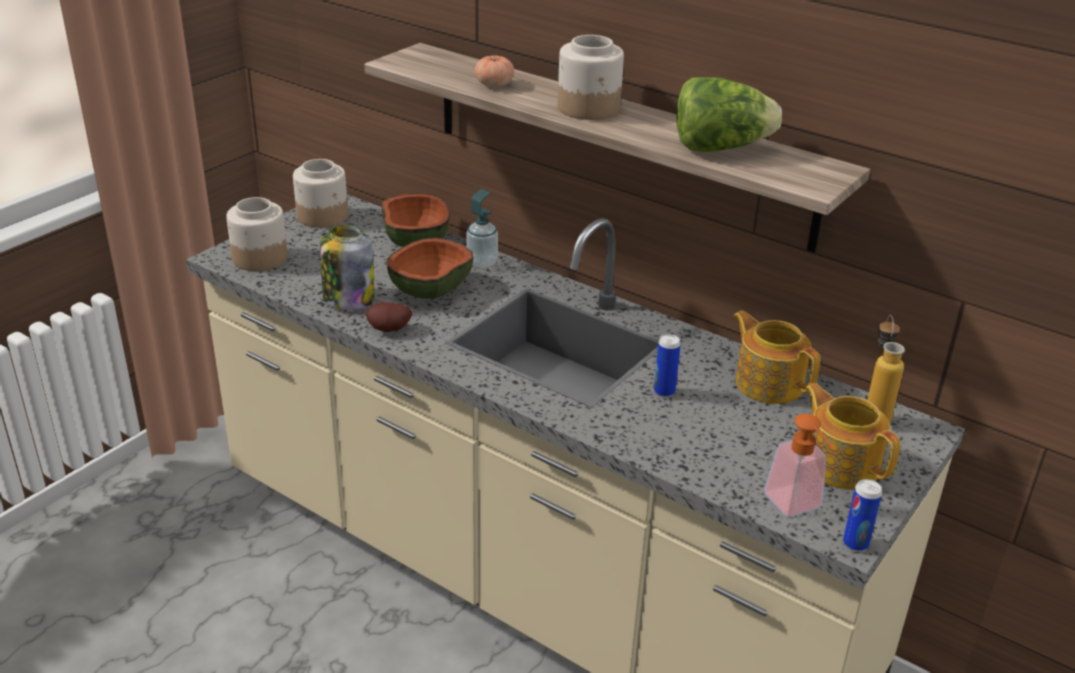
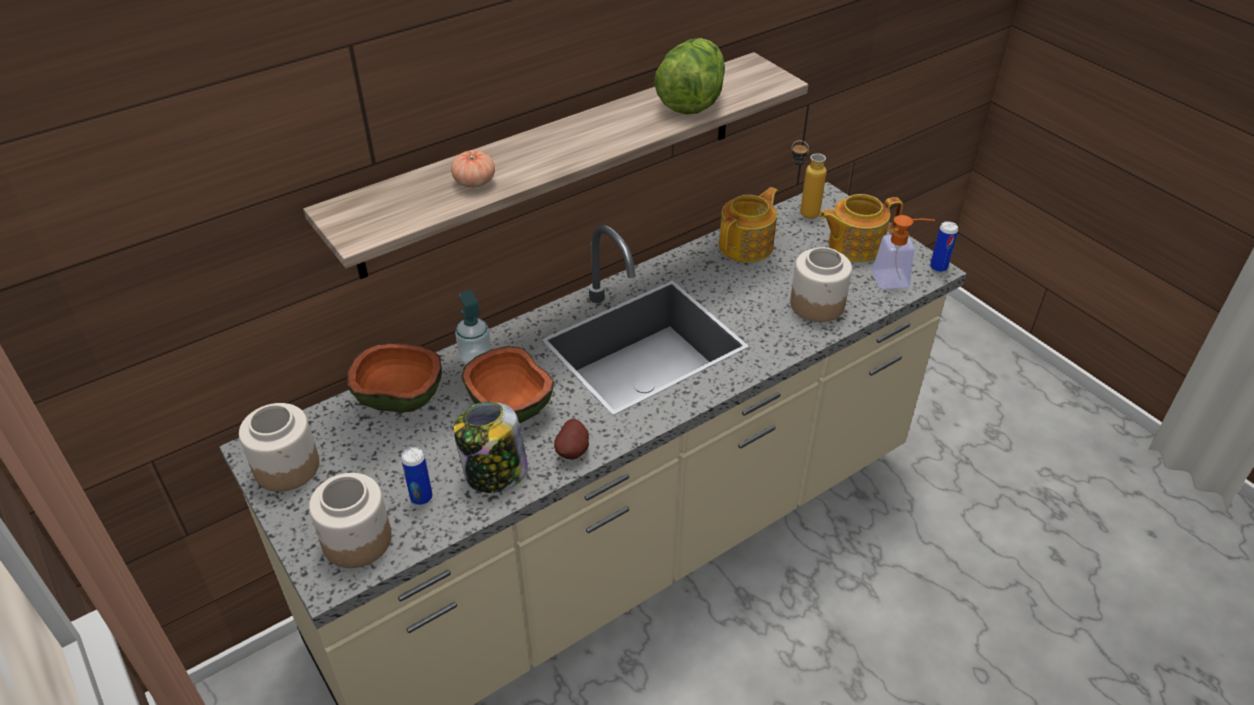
camera: 70 degrees left, 10 degrees up
(589, 108) = (571, 142): jar -> jar (817, 304)
(664, 392) = (741, 301): can -> can (421, 497)
(768, 383) = (747, 245): teapot -> teapot turned 150 degrees clockwise

